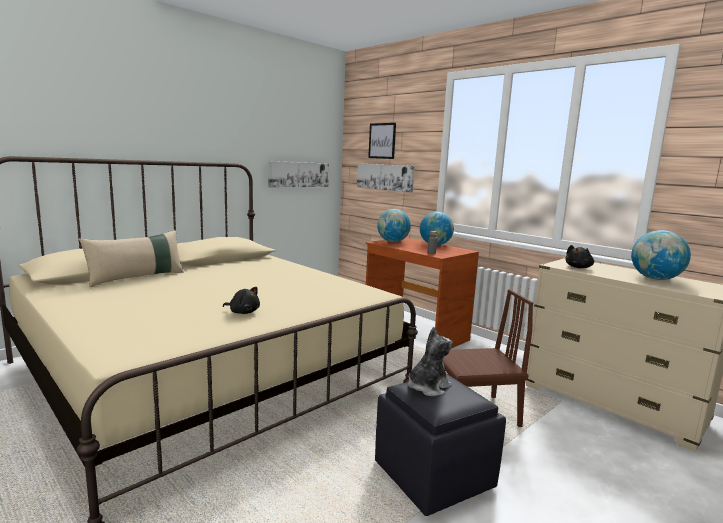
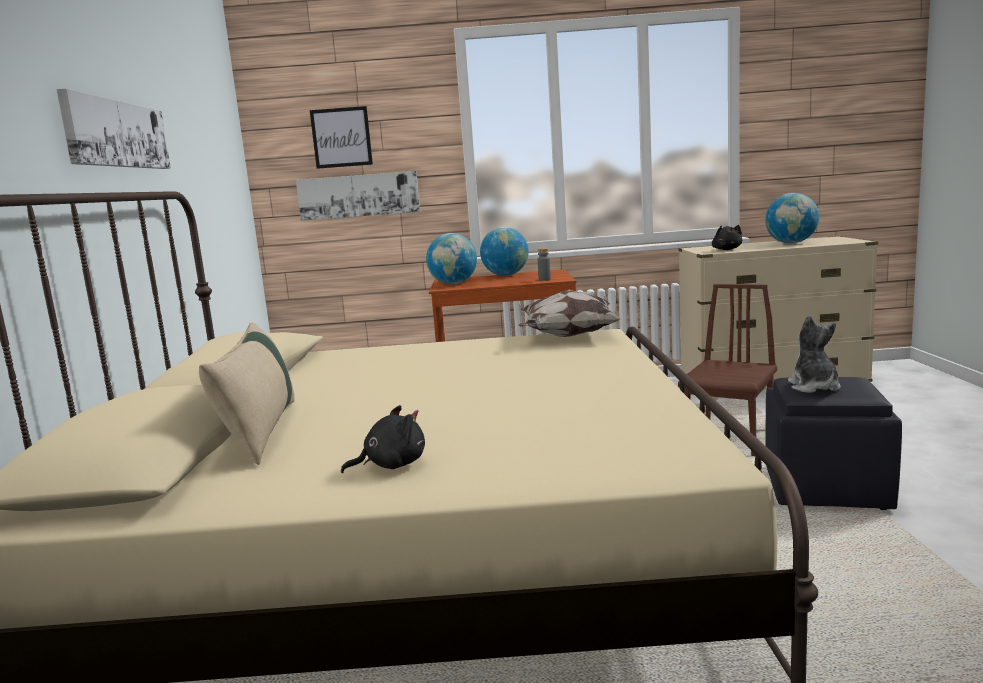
camera: 45 degrees left, 0 degrees up
(243, 312) = (585, 388): black plush toy -> black plush toy (391, 465)
(298, 174) = (220, 209): picture -> picture (117, 134)
(358, 289) = (568, 336): none -> pillow

